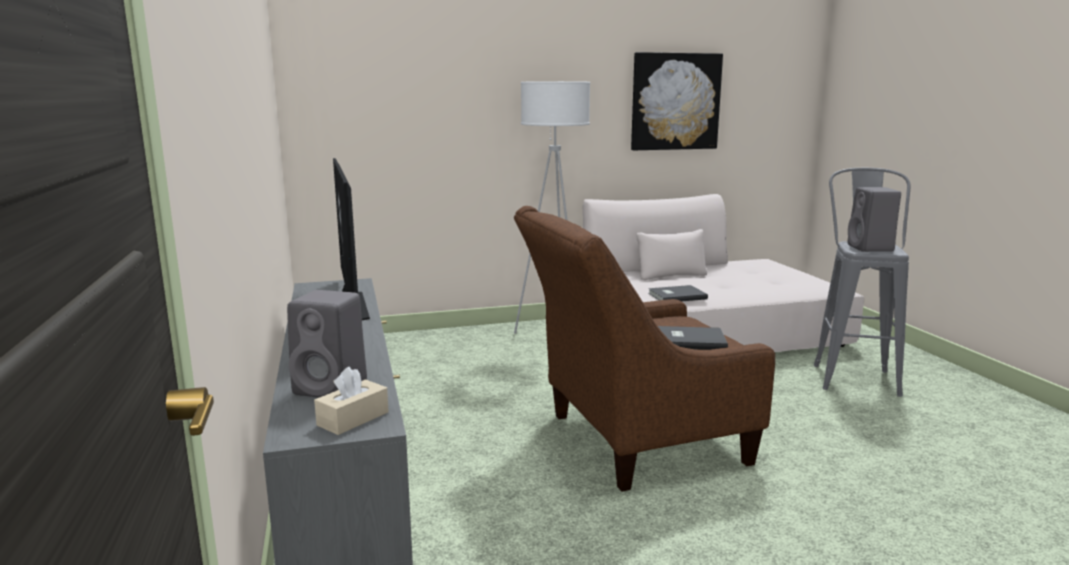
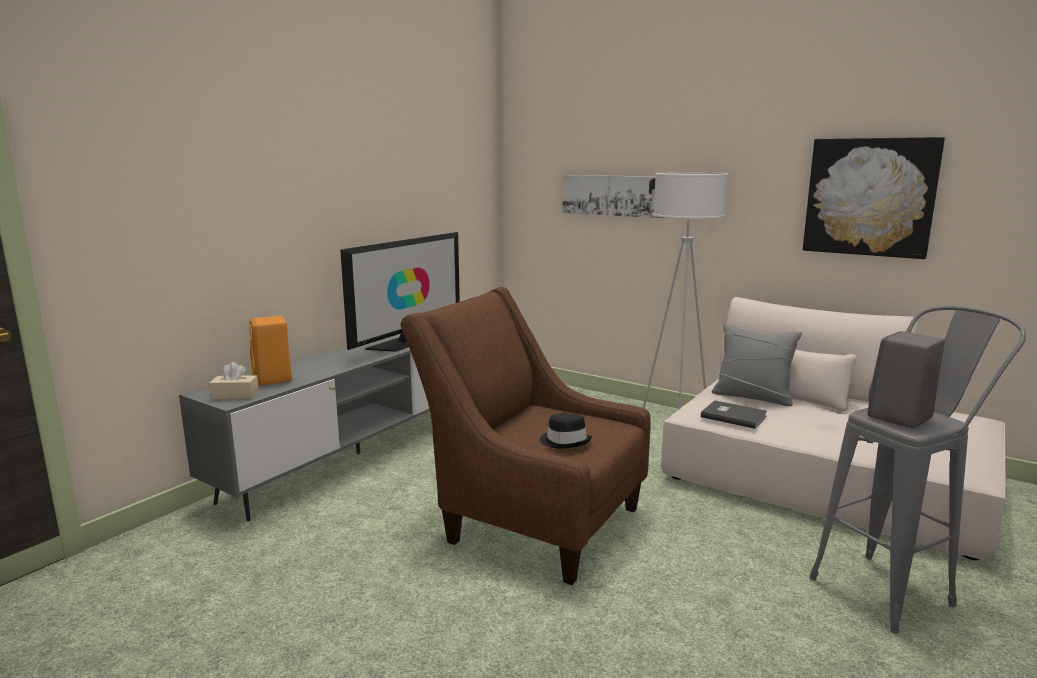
camera: 50 degrees right, 0 degrees up
(333, 387) = (273, 379): grey speaker -> orange speaker
(445, 109) = (615, 195): none -> picture
(648, 281) = (752, 396): none -> grey pillow
(689, 340) = (565, 441): grey book -> black hat

